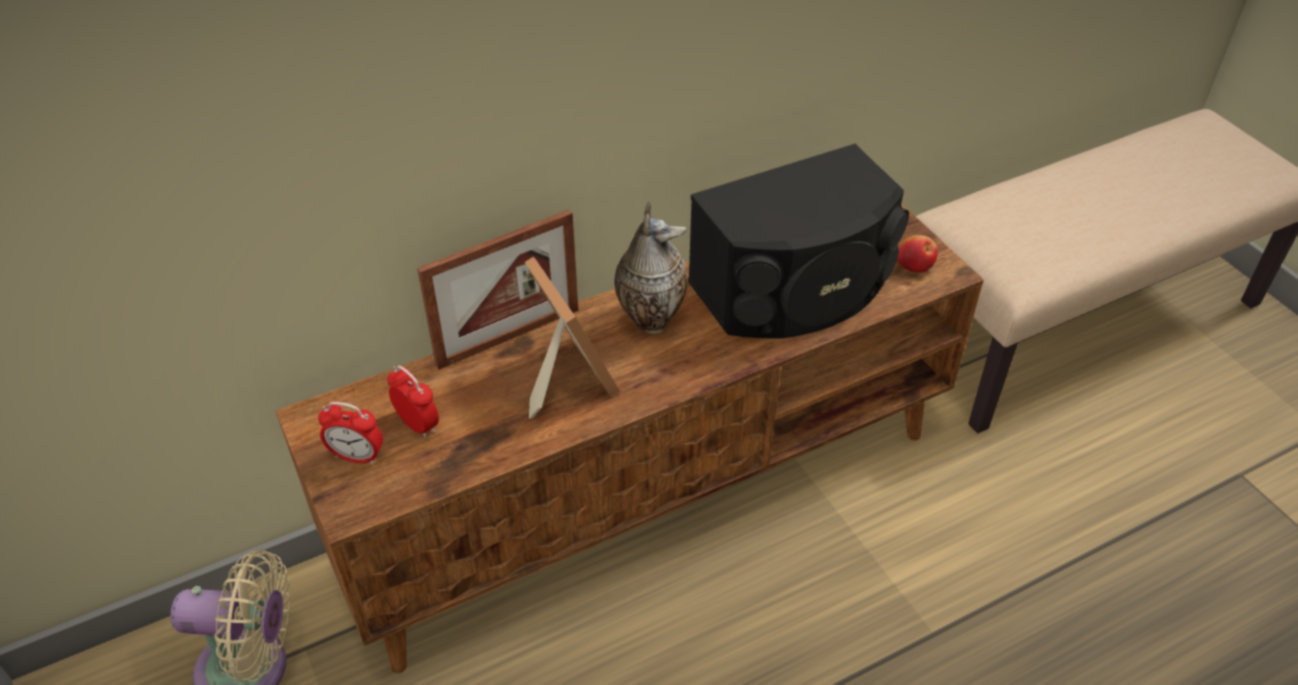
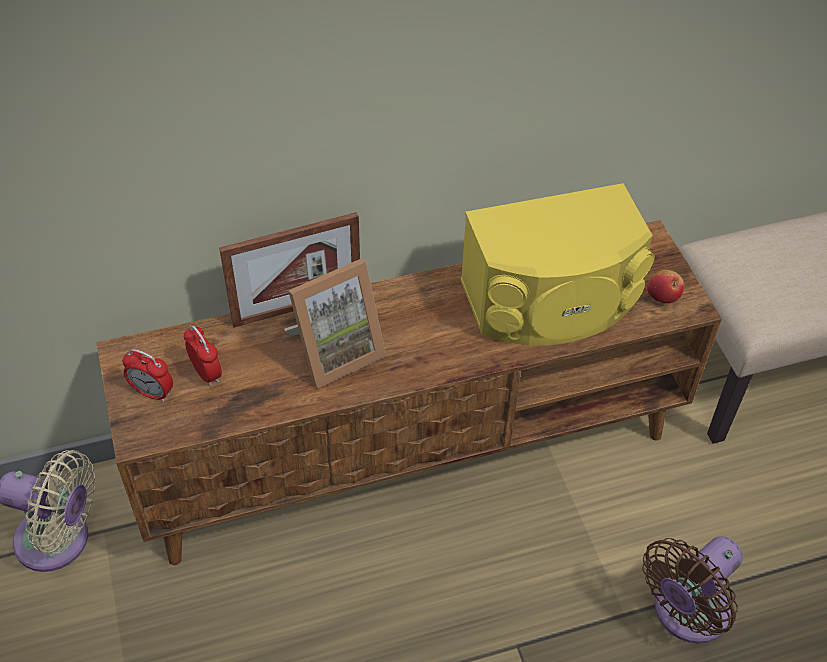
camera: 10 degrees right, 5 degrees up
(564, 377) = (335, 351): picture frame -> picture frame turned 75 degrees clockwise
(650, 319) = (419, 310): vase -> none
(795, 289) = (551, 302): black speaker -> yellow speaker
(1000, 620) = (685, 613): none -> brown fan

